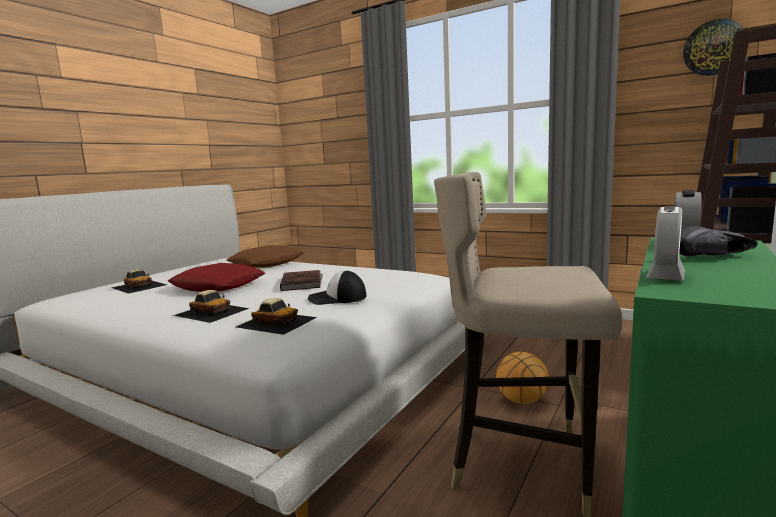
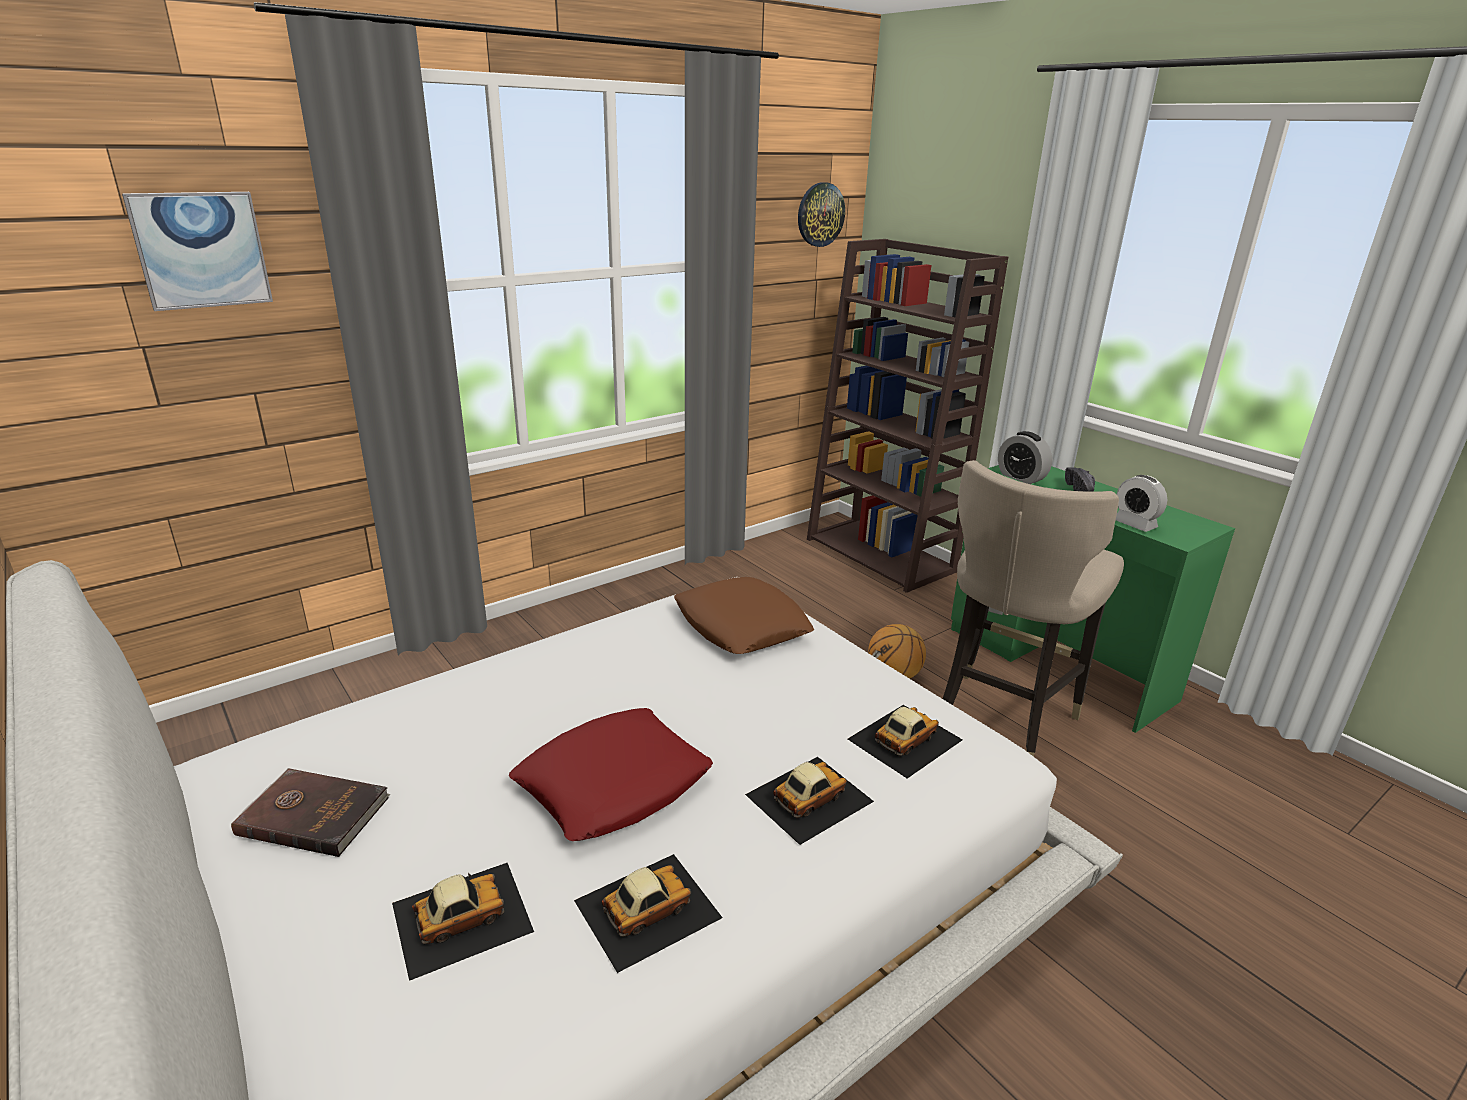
camera: 70 degrees left, 15 degrees up
(135, 302) = (646, 908): none -> toy car
(267, 263) = (446, 705): brown pillow -> brown pillow (741, 625)
(302, 283) = (694, 688): brown book -> brown book (314, 814)
(337, 298) = (820, 674): cap -> none
(339, 106) = (201, 250): none -> picture

